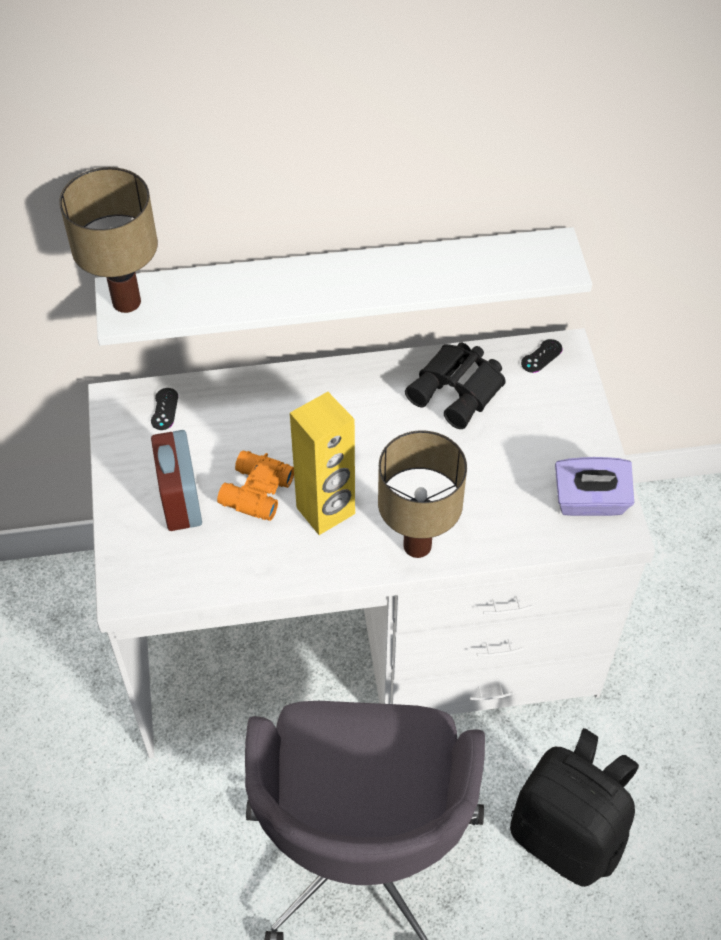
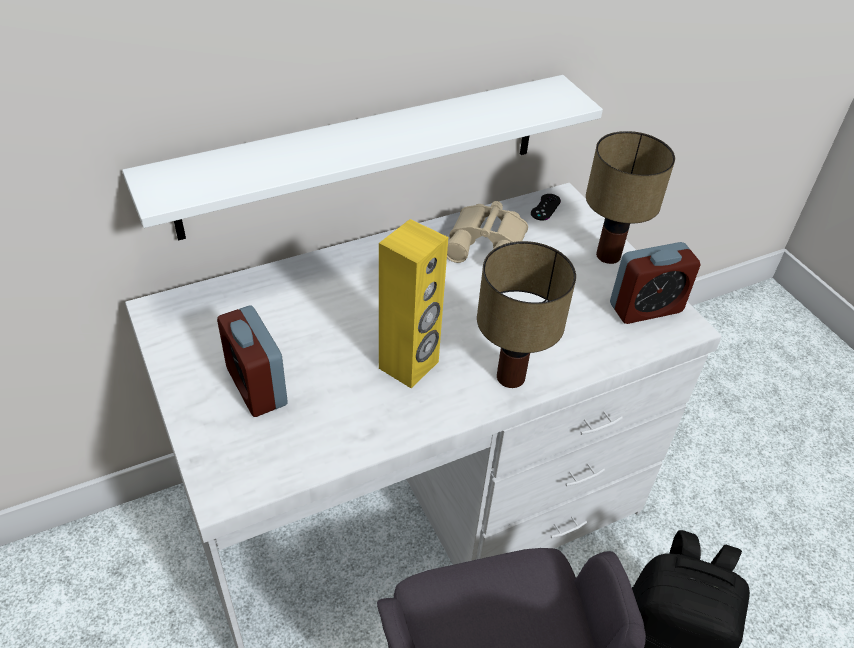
camera: 20 degrees left, 10 degrees down
(125, 302) = (162, 184): table lamp -> table lamp (607, 256)
(164, 409) = (212, 308): black game controller -> none
(254, 492) = (331, 363): orange binoculars -> none
(459, 390) = (488, 243): black binoculars -> beige binoculars
(590, 501) = (645, 308): purple tissue box -> alarm clock

